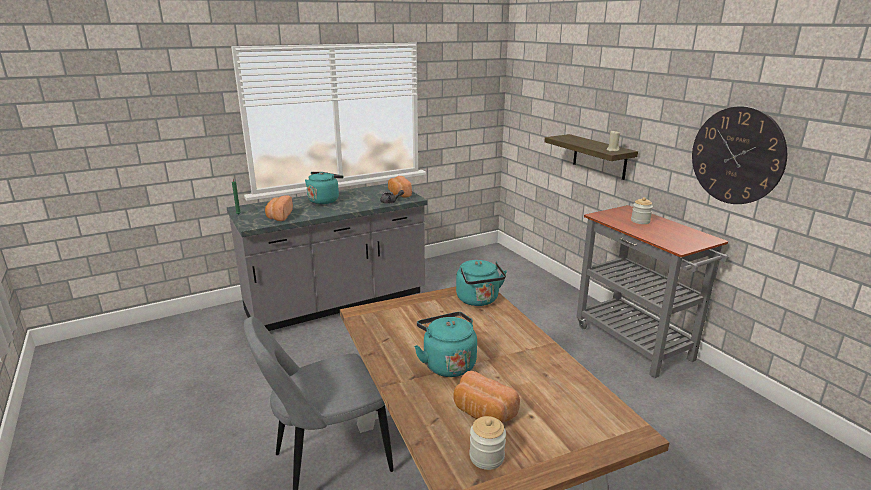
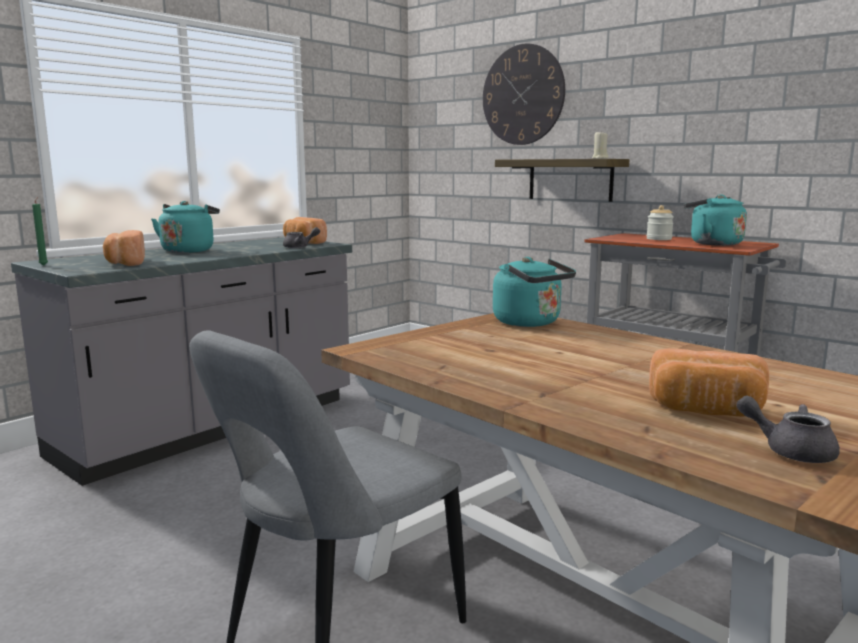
camera: 20 degrees left, 10 degrees down
(447, 363) = (575, 376): turquoise kettle -> turquoise kettle (712, 244)
(486, 457) = (789, 451): jar -> grey teapot
(737, 156) = (774, 132): wall clock -> wall clock (523, 95)

